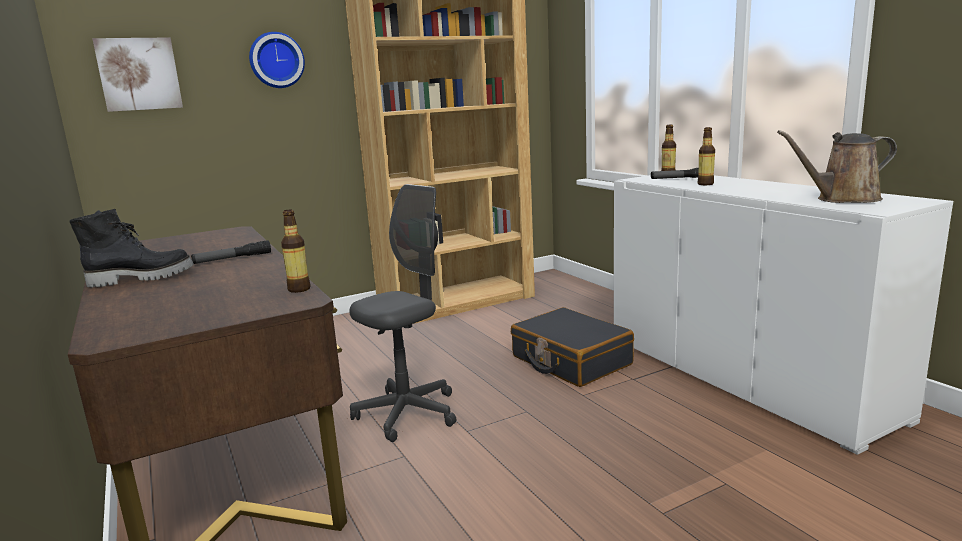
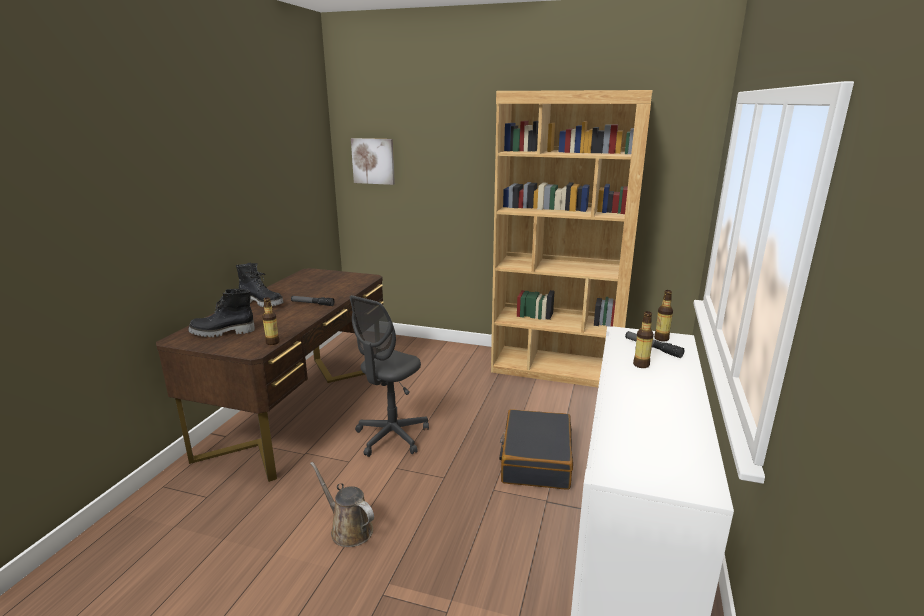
camera: 45 degrees right, 5 degrees up
(178, 309) = (222, 332): none -> black boot
(276, 60) = (456, 157): wall clock -> none
(407, 413) = (392, 437): grey office chair -> grey office chair turned 120 degrees clockwise
(842, 199) = (650, 445): brown watering can -> brown watering can (348, 529)

